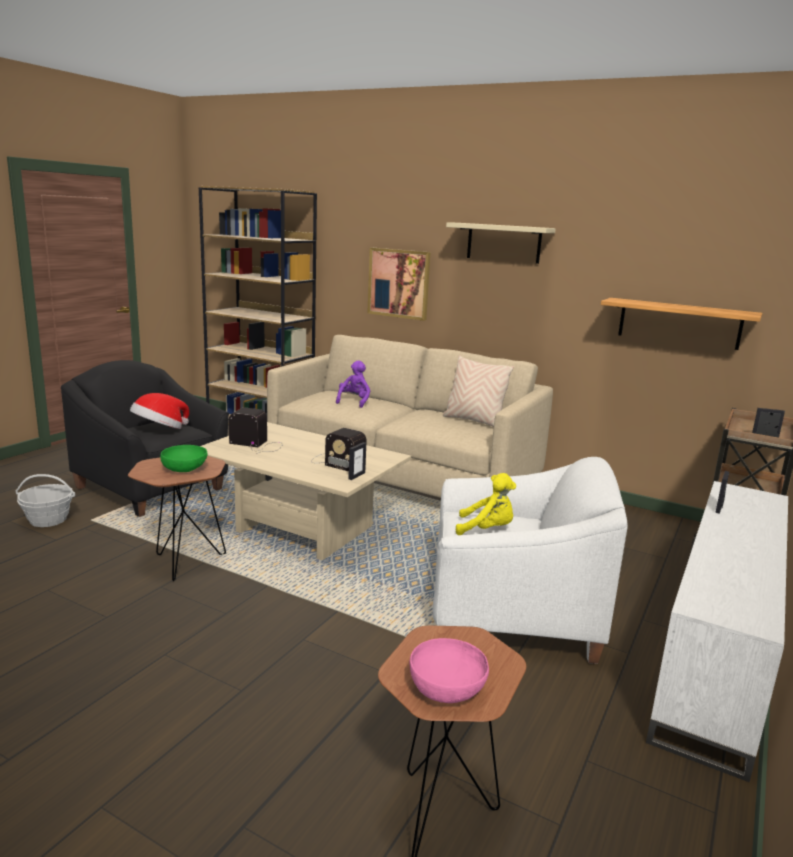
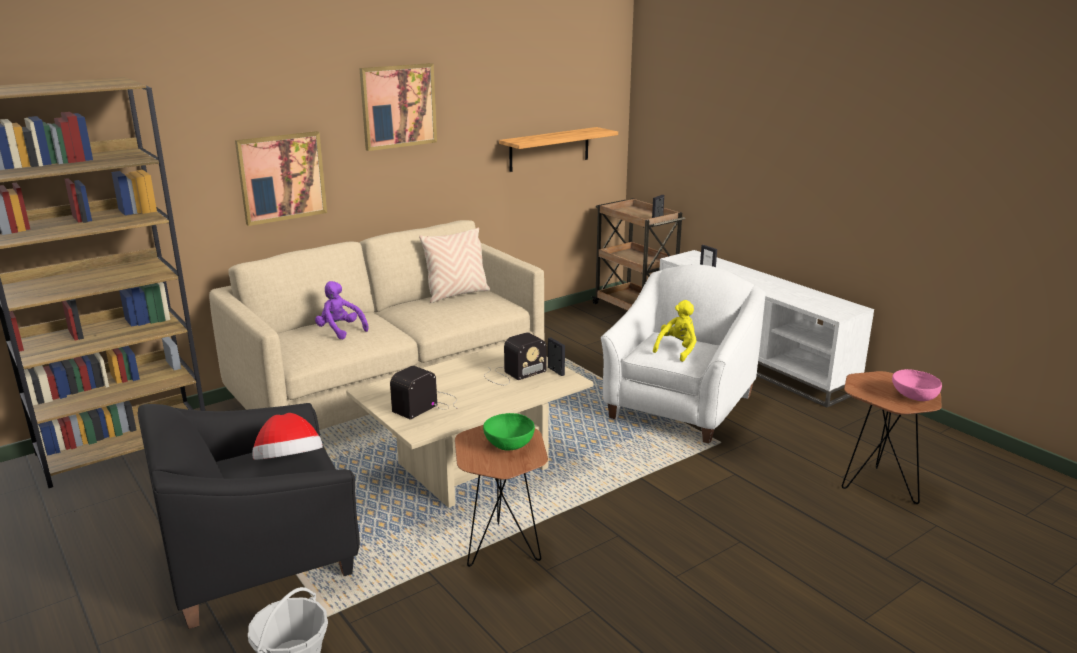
camera: 65 degrees left, 5 degrees up
(503, 243) = (398, 106): beige shelf -> picture

